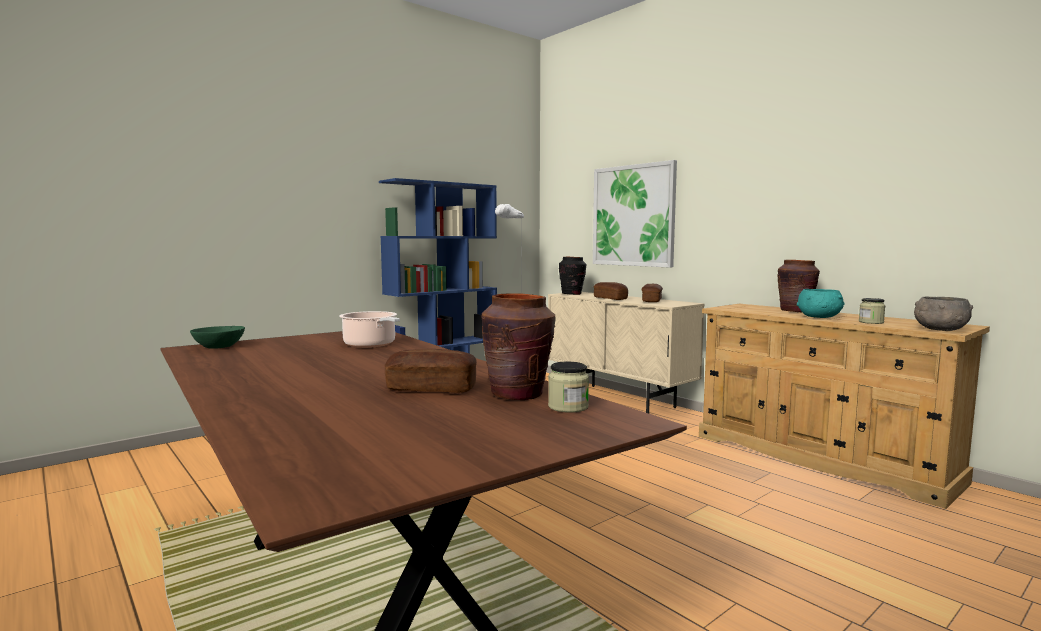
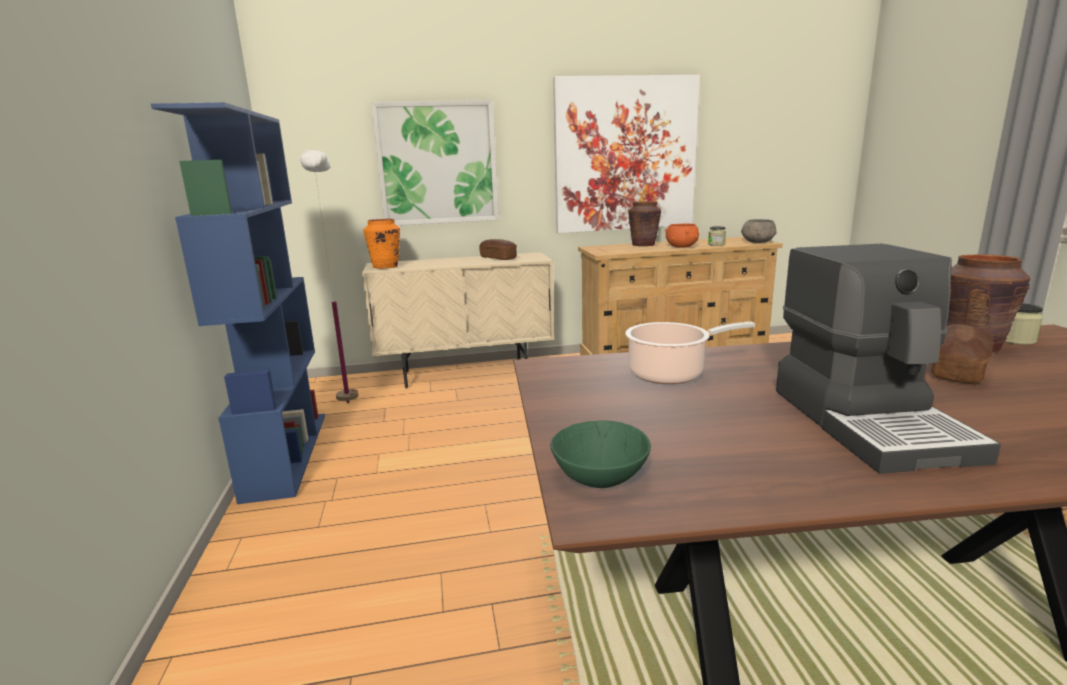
camera: 60 degrees left, 10 degrees up
(297, 372) = (870, 422): none -> coffee machine
(572, 294) = (385, 267): black vase -> orange vase
(610, 298) = (455, 263): bread -> none
(803, 207) = (625, 155): none -> picture
(820, 317) = (682, 246): turquoise bowl -> orange bowl

